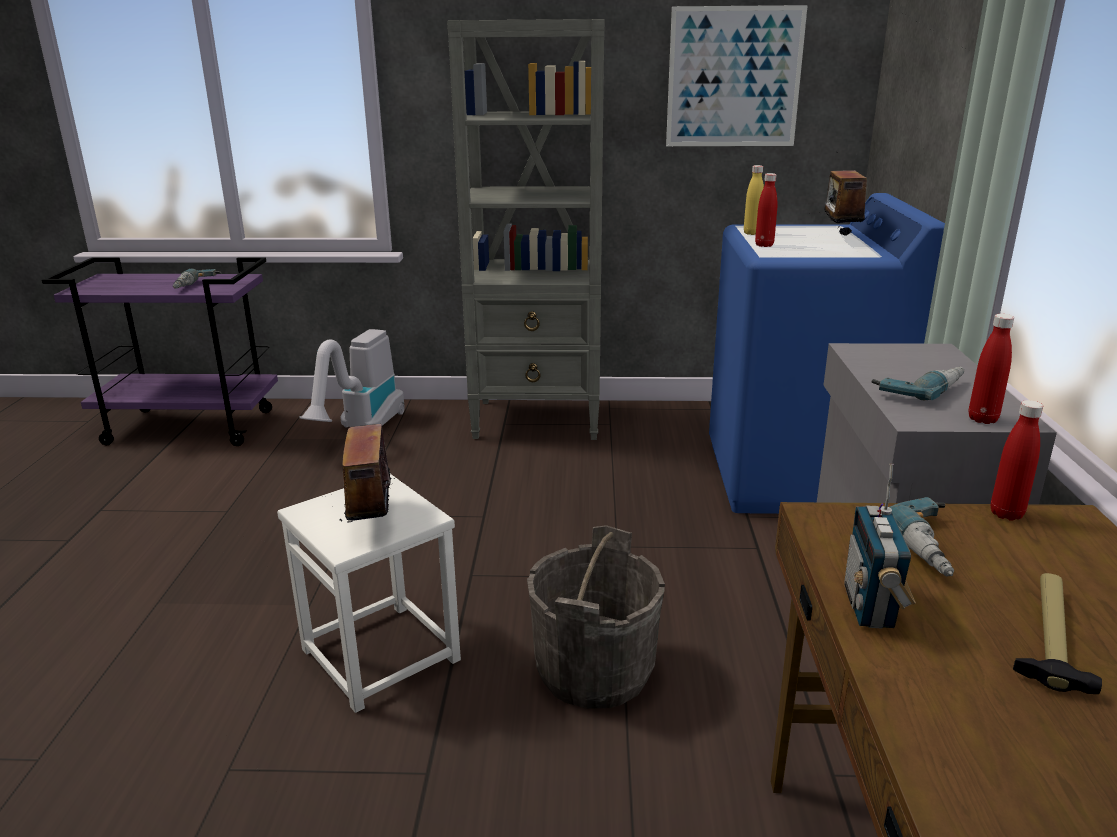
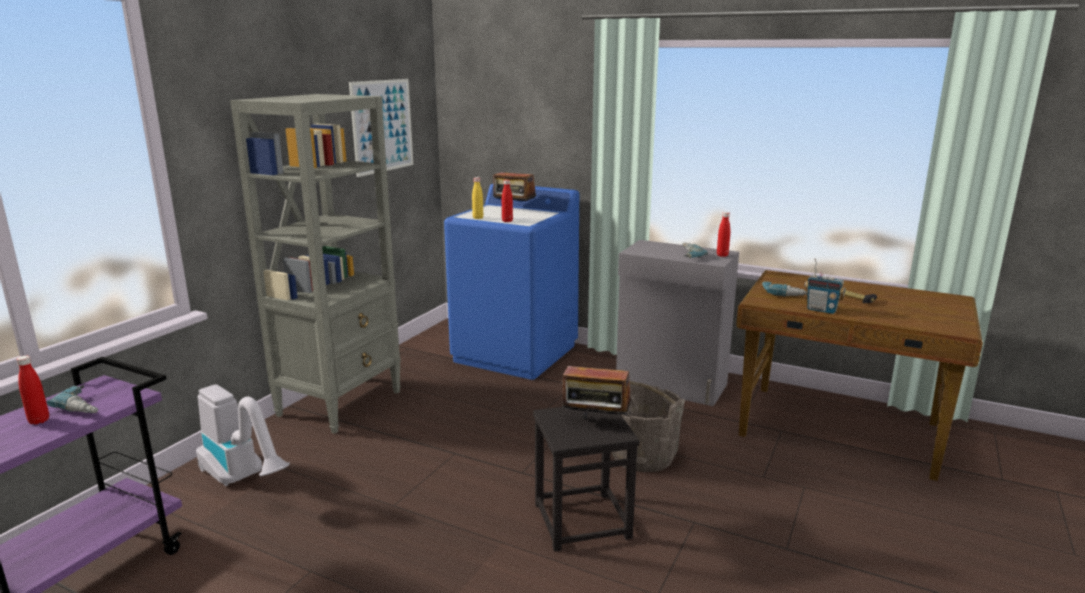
camera: 65 degrees left, 5 degrees down
(382, 654) = (582, 520): white stool -> black stool
(1006, 514) = (767, 280): red bottle -> red bottle (39, 421)

